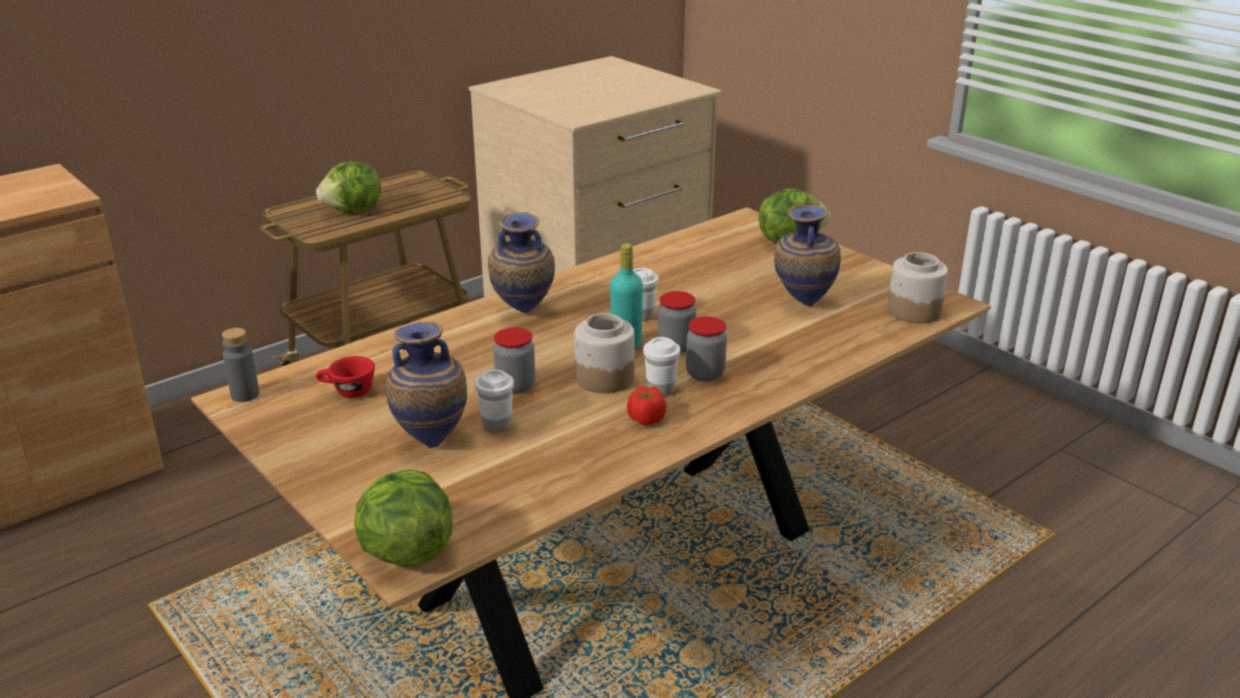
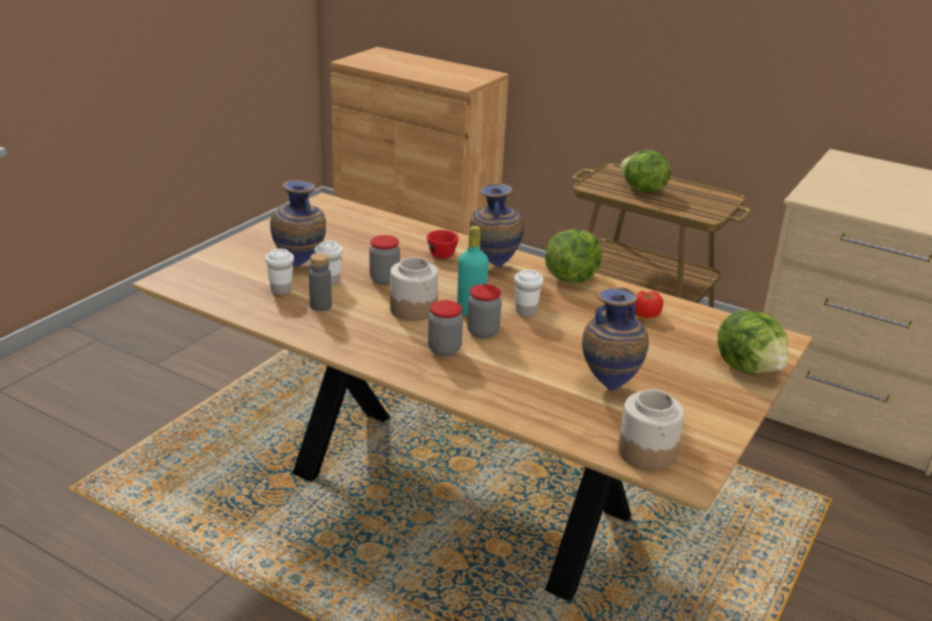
camera: 70 degrees right, 0 degrees up
(245, 395) = (330, 204): grey bottle -> grey bottle (320, 306)
(347, 392) = (348, 230): red cup -> red cup (440, 252)
(405, 552) = (180, 278): lettuce -> lettuce (571, 277)
(646, 419) = (362, 333): tomato -> tomato (645, 314)
(660, 390) = (407, 334): white cup -> white cup (281, 290)

